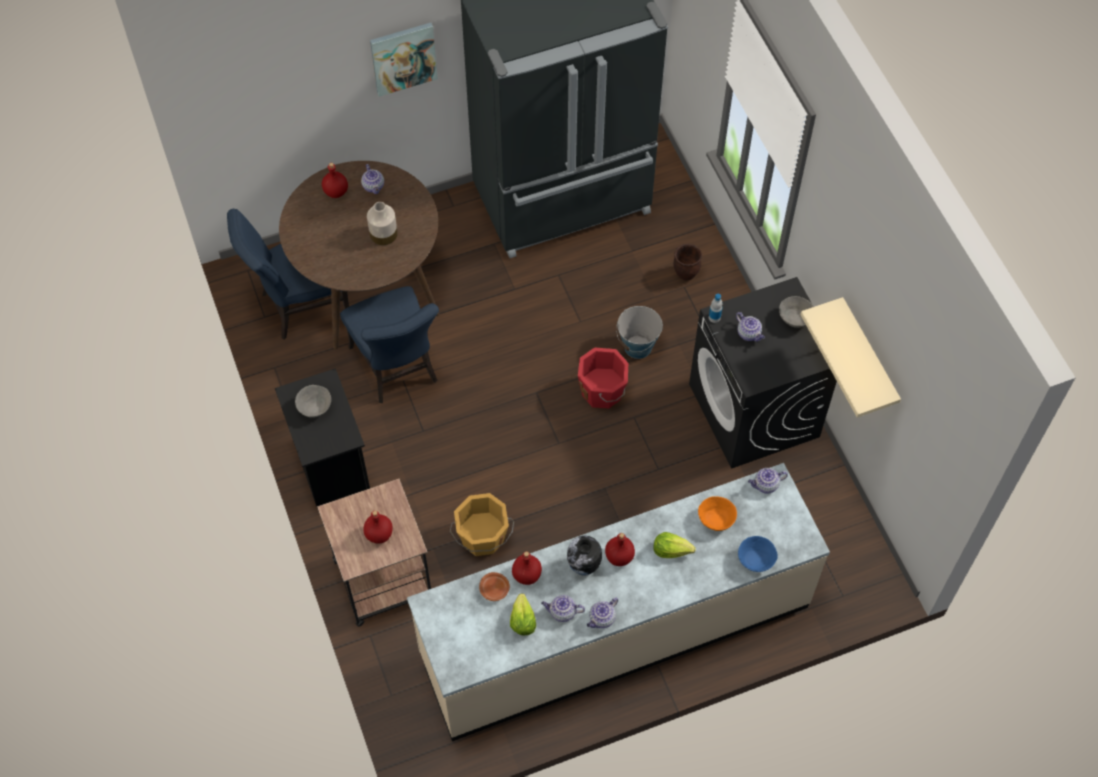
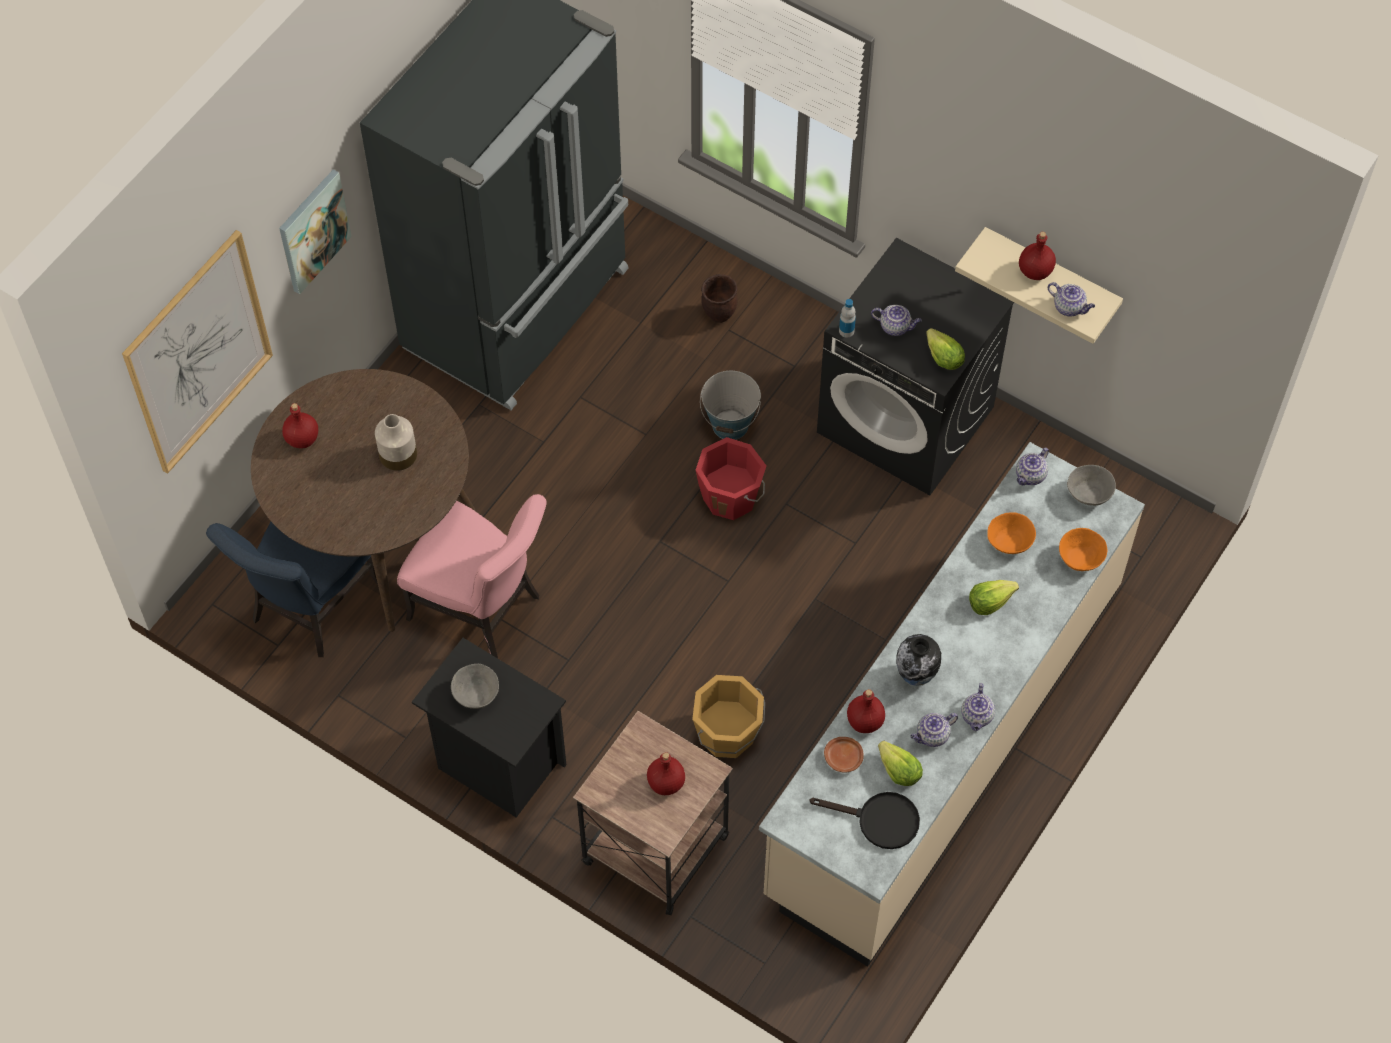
camera: 35 degrees left, 0 degrees up
(276, 92) = (198, 353): none -> picture
(374, 186) = (342, 407): teapot -> teapot (1069, 307)
(397, 368) = (482, 609): blue chair -> pink chair
(484, 644) = (879, 820): none -> black frying pan
(620, 556) = (944, 641): red bottle -> red bottle (1035, 271)
(755, 560) = (1080, 559): blue bowl -> orange bowl
(765, 372) = (943, 357): none -> lettuce
(795, 318) = (930, 283): grey bowl -> grey bowl (1089, 493)

